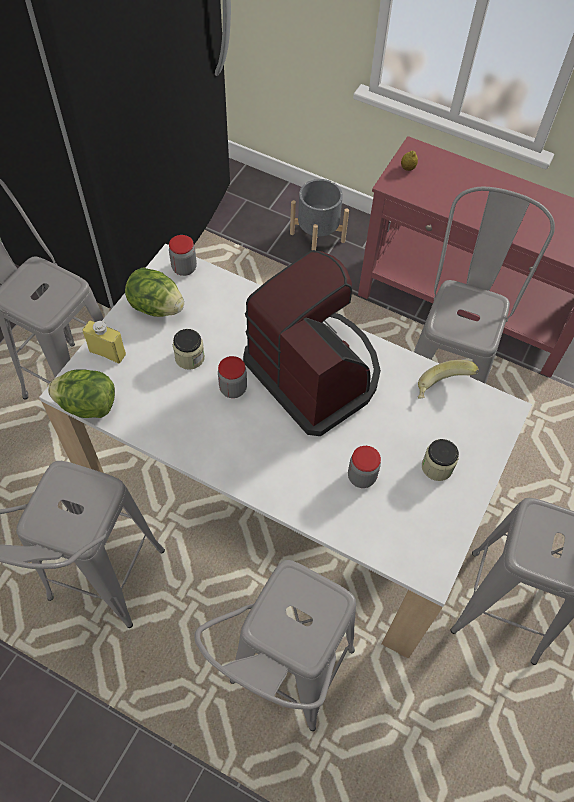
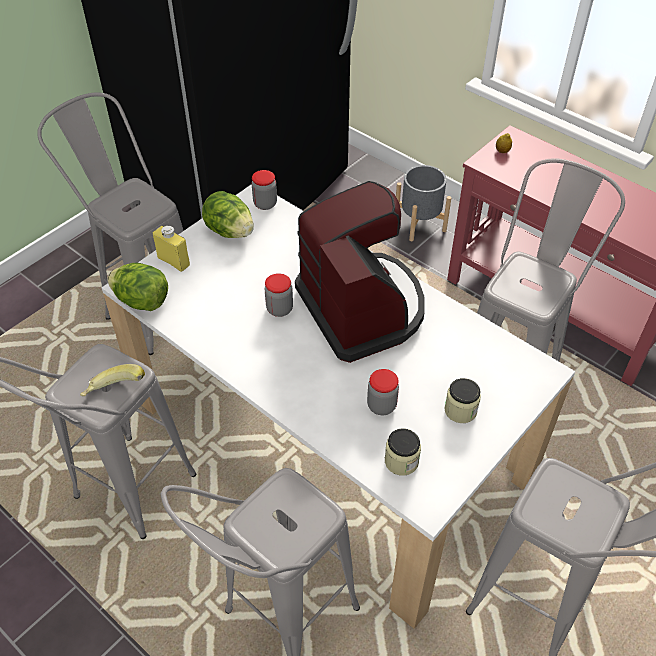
camera: 15 degrees right, 10 degrees down
(189, 357) = (247, 277): jar -> jar (401, 461)
(442, 389) = (485, 342): banana -> banana (115, 393)

